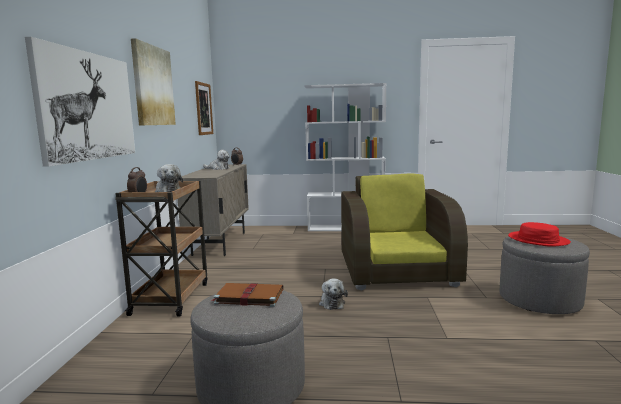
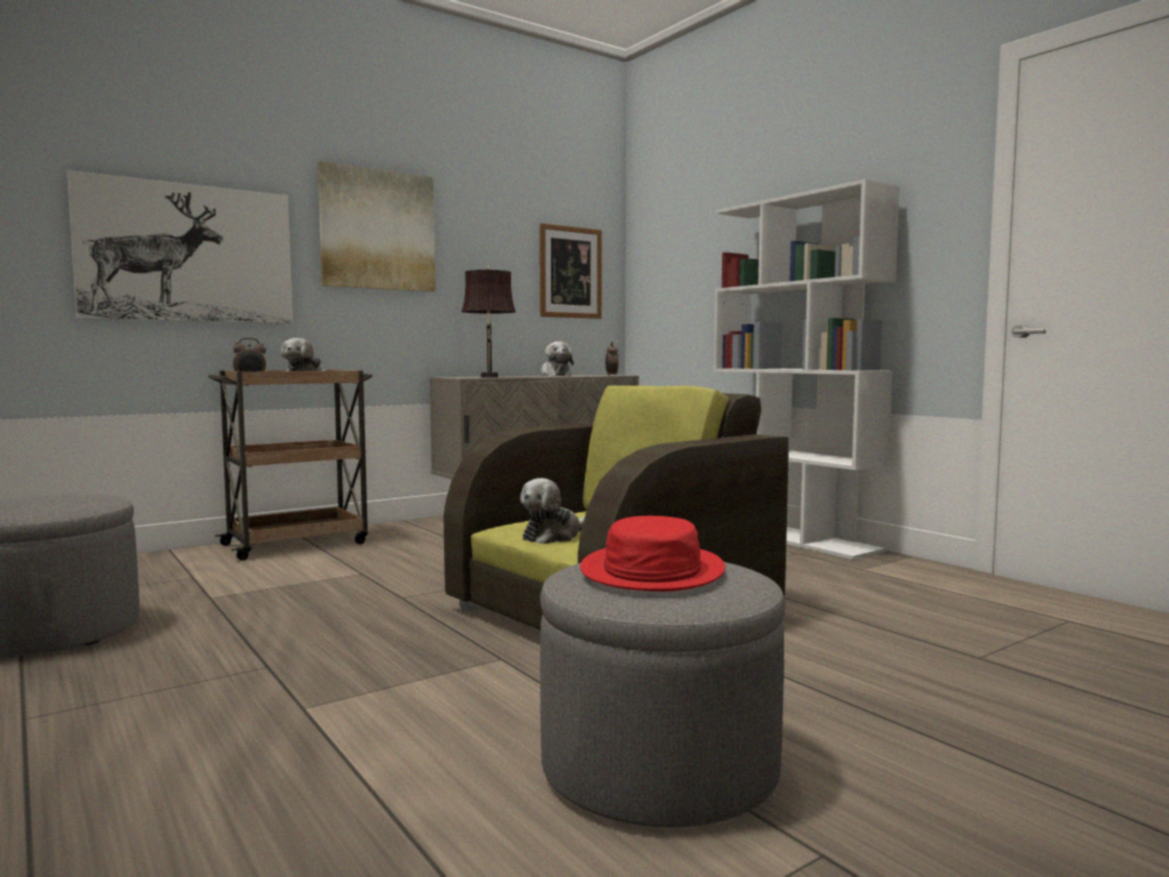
camera: 50 degrees right, 5 degrees down
(206, 173) = (489, 376): none -> brown table lamp
(248, 296) = (67, 500): brown book -> none
(332, 303) = (377, 608): plush toy -> plush toy (554, 536)

